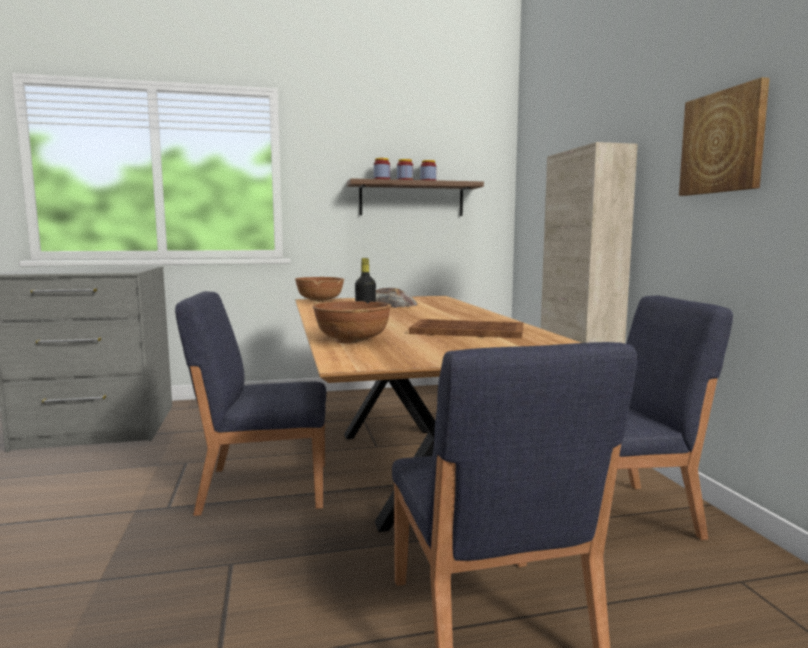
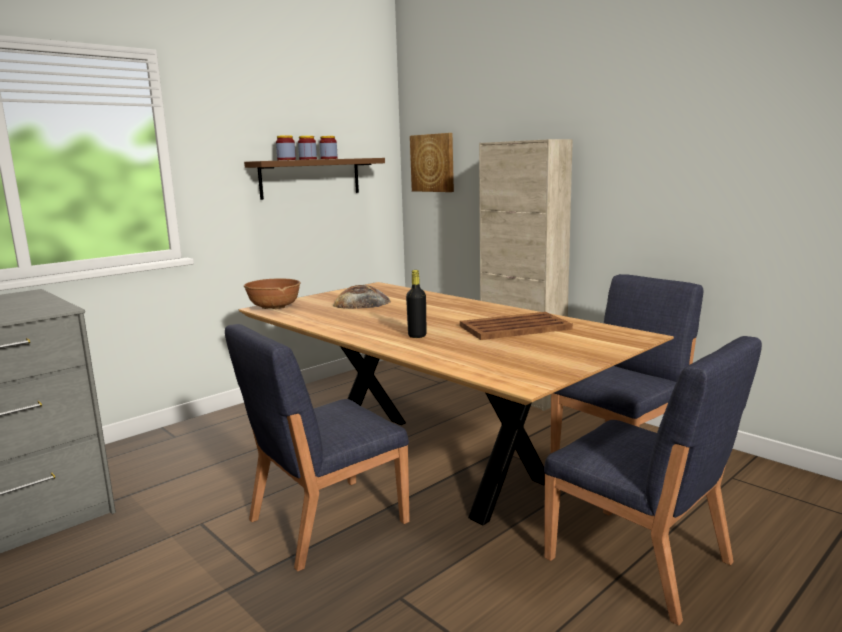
camera: 30 degrees left, 5 degrees up
(352, 340) = (457, 357): brown bowl -> none
(723, 142) = (664, 150): picture -> picture (433, 163)

